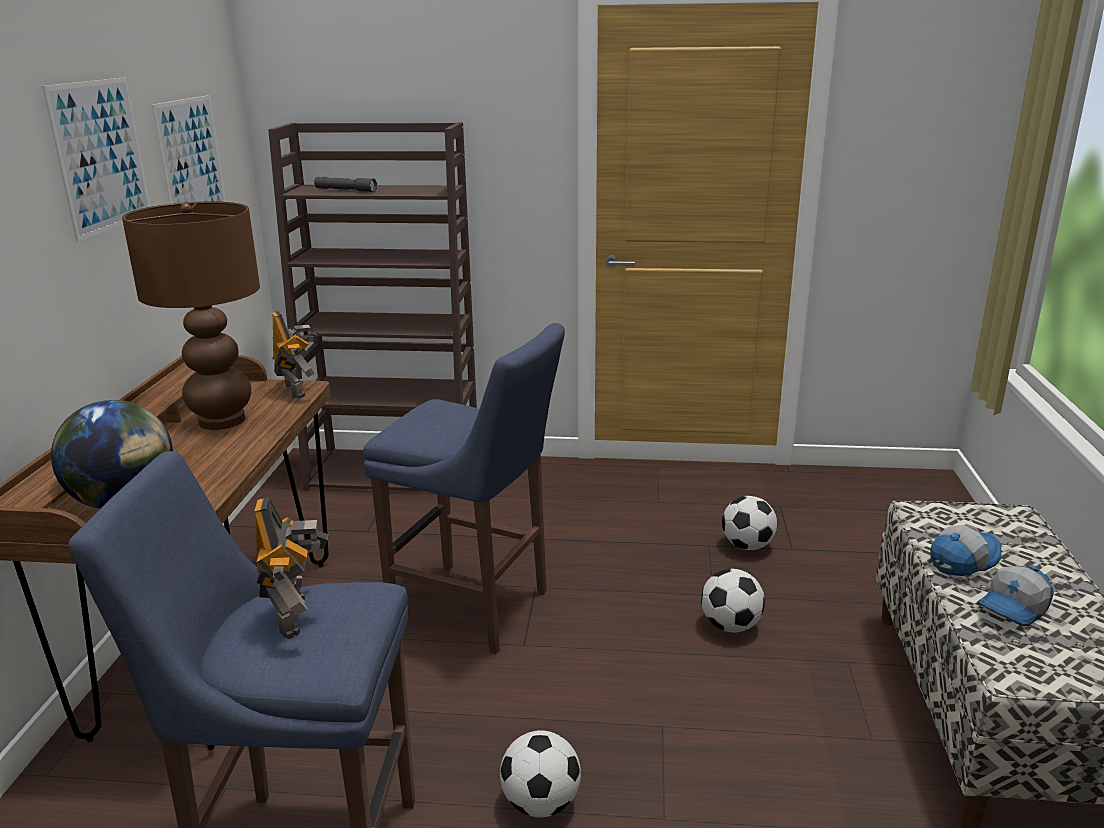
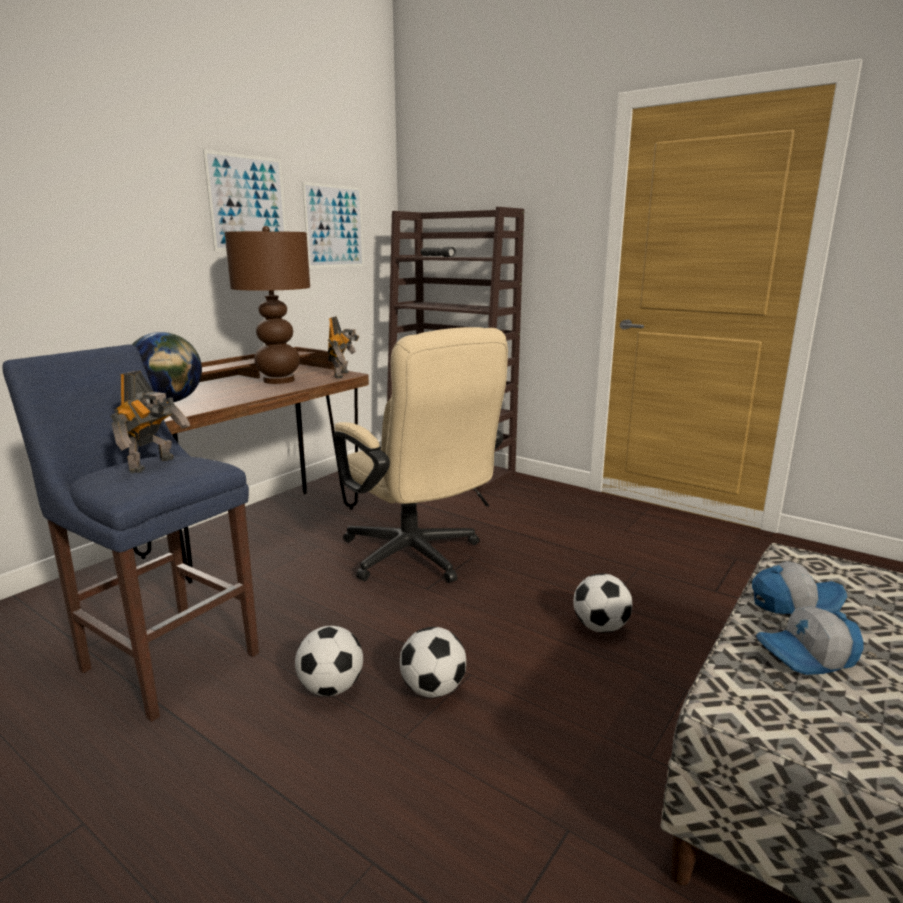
camera: 30 degrees right, 5 degrees down
(476, 609) = (418, 558): blue stool -> beige office chair
(747, 546) = (674, 578): football -> football (433, 689)

